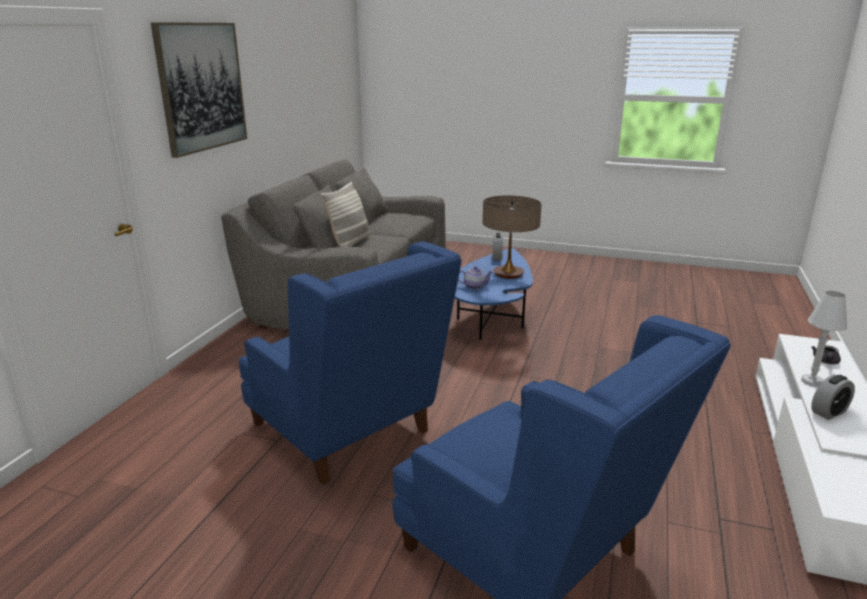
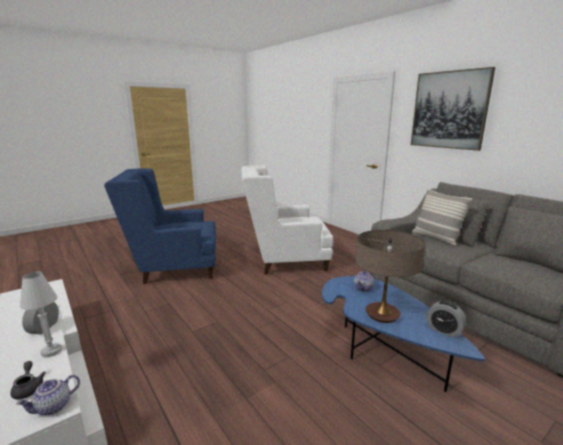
camera: 125 degrees right, 5 degrees down
(349, 434) = (284, 260): blue armchair -> white armchair
(800, 343) = (53, 407): none -> teapot

